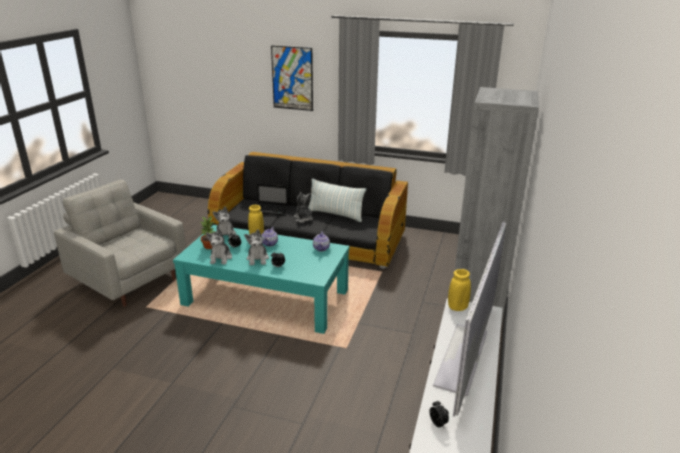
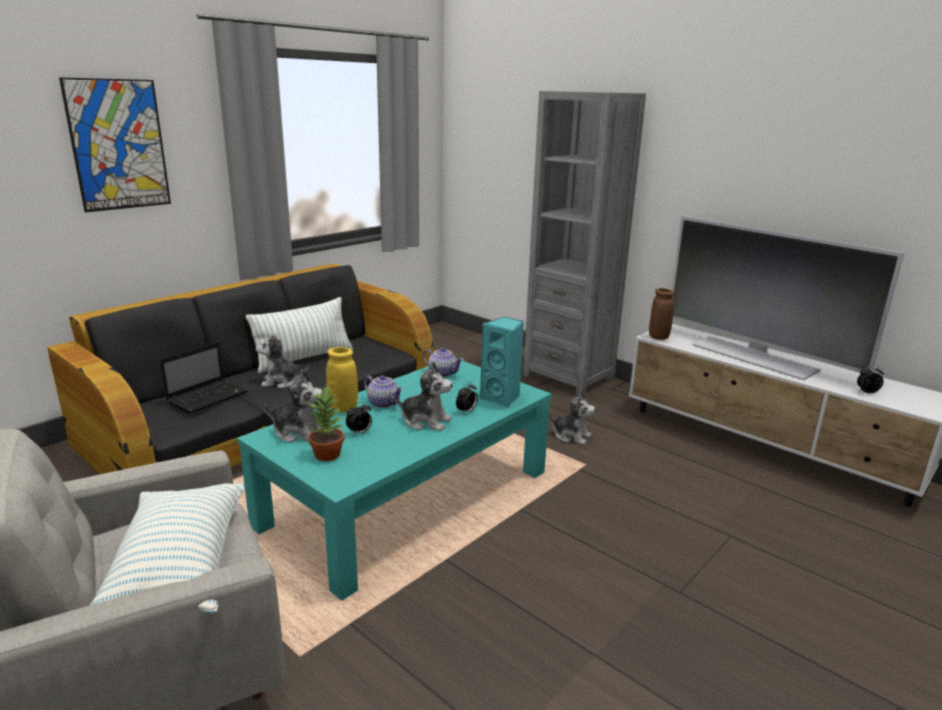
camera: 65 degrees left, 5 degrees down
(123, 247) = (178, 569): none -> pillow
(220, 258) = (387, 451): plush toy -> plush toy (571, 436)
(302, 273) = (502, 399): none -> turquoise speaker
(457, 307) = (658, 337): yellow vase -> brown vase

